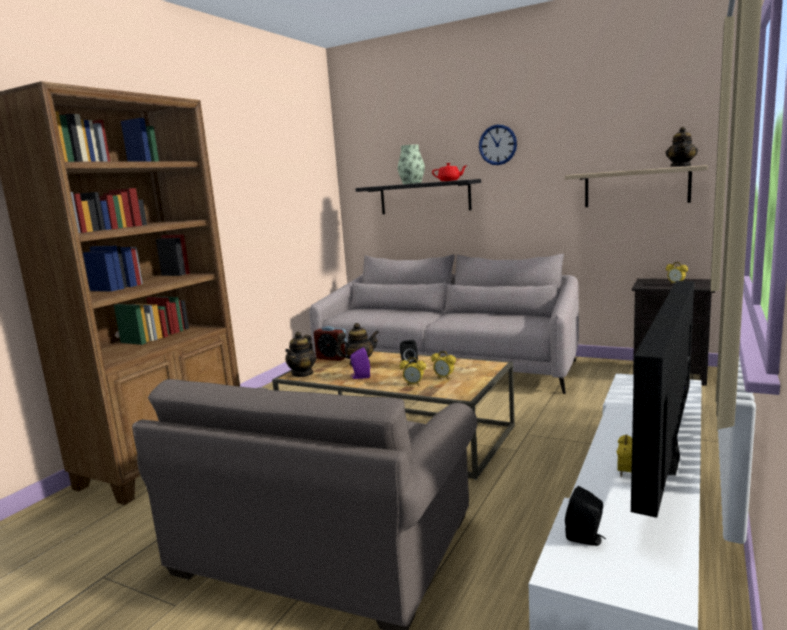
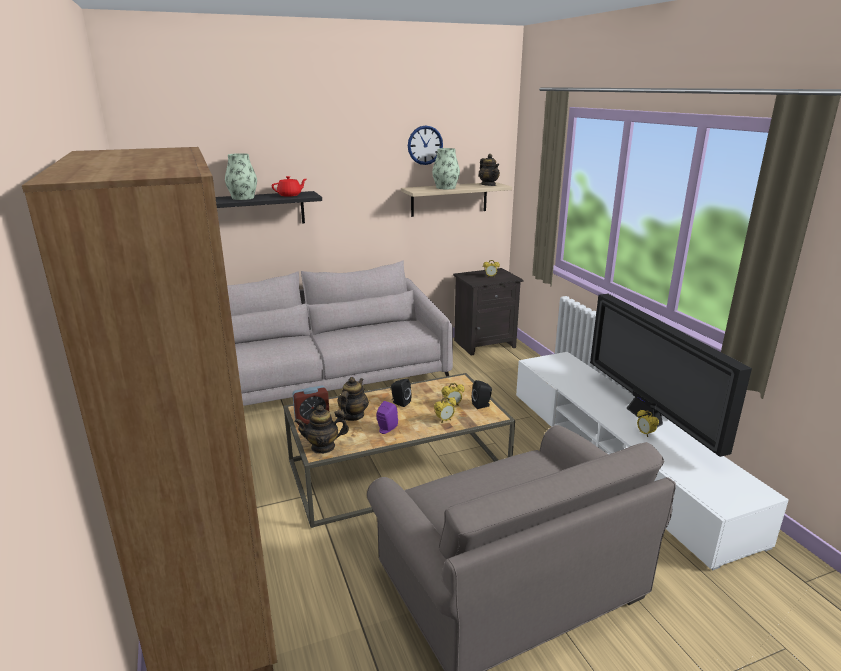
camera: 50 degrees left, 10 degrees up
(302, 373) = (323, 447): teapot -> teapot turned 105 degrees clockwise
(497, 145) = (330, 157): wall clock -> wall clock (425, 145)
(586, 539) = (698, 482): black speaker -> black speaker (482, 405)
(618, 171) = (445, 187): none -> vase

